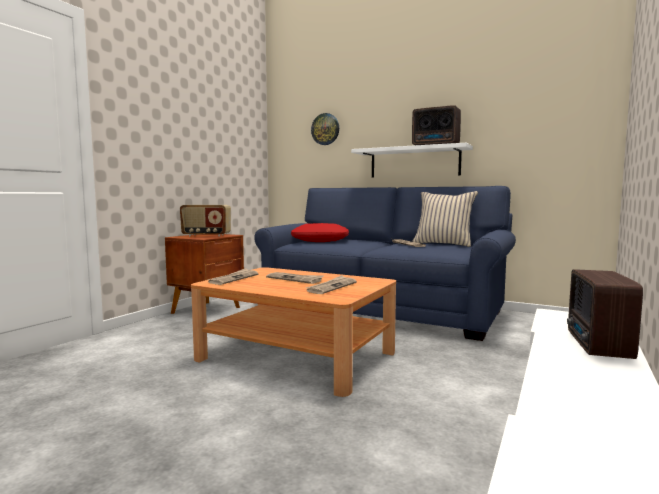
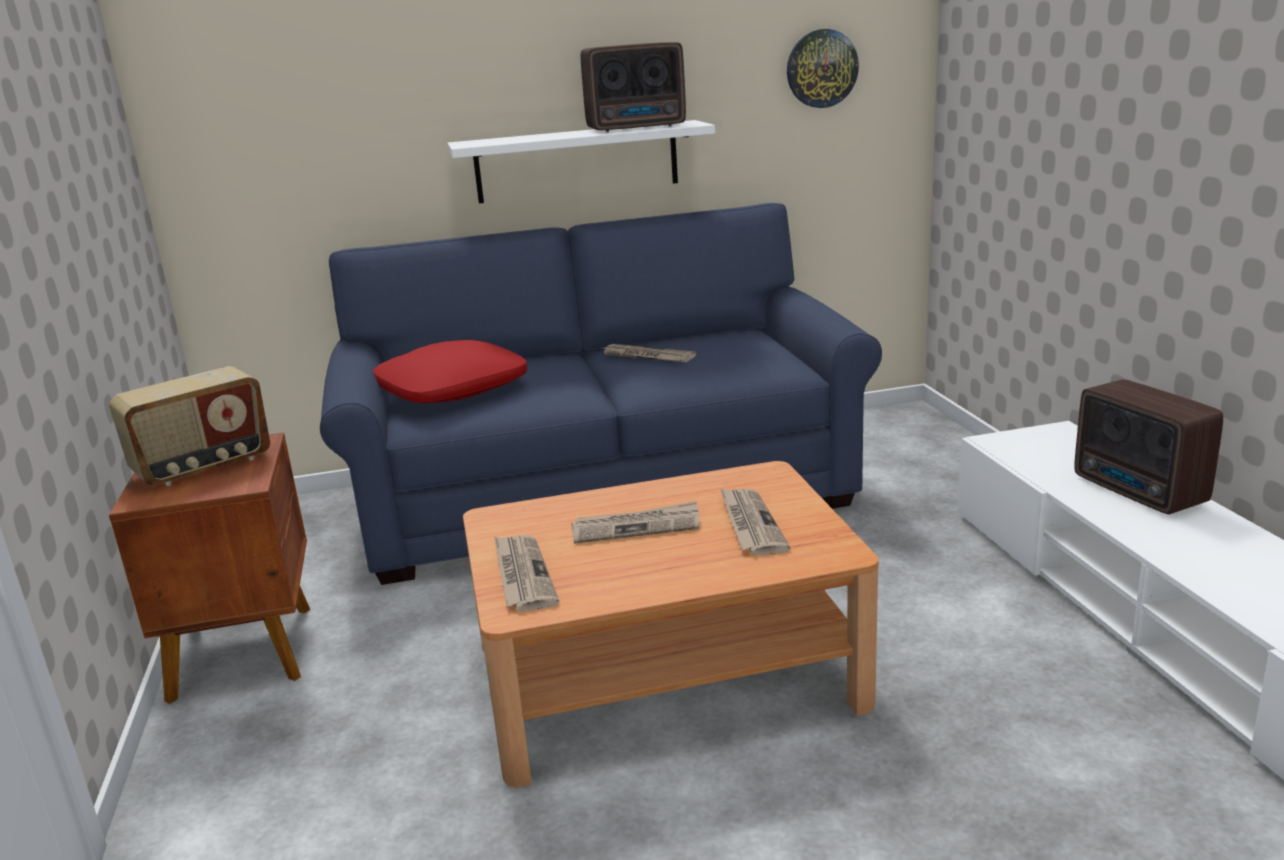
camera: 40 degrees left, 15 degrees up
(325, 129) = (328, 87): wall clock -> wall clock (821, 68)
(443, 244) = (698, 337): beige pillow -> none

